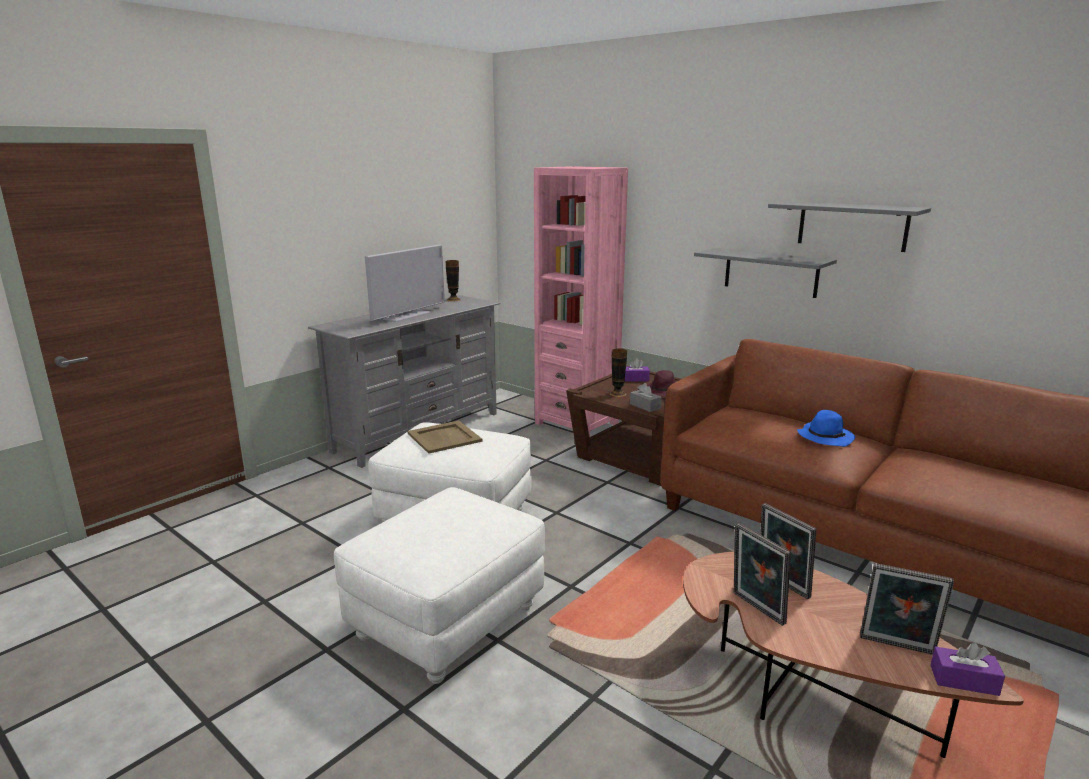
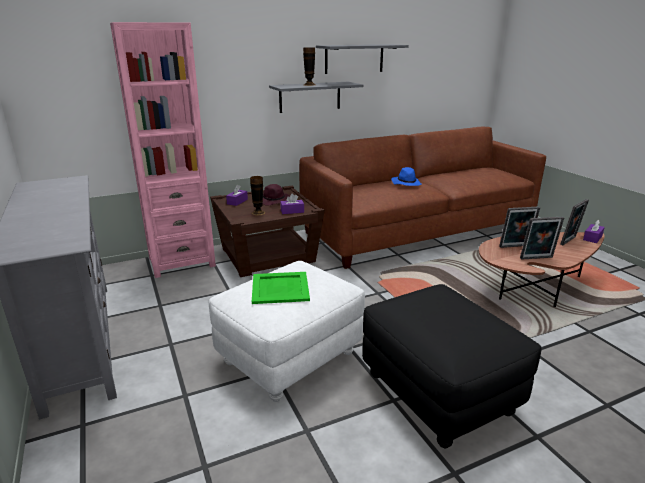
camera: 65 degrees left, 5 degrees up
(407, 316) = (56, 212): television -> none
(443, 437) = (279, 288): beige tray -> green tray
(447, 621) = (437, 393): white ottoman -> black ottoman
(453, 299) = (32, 187): vase -> vase (309, 84)
(645, 406) = (292, 211): grey tissue box -> purple tissue box

